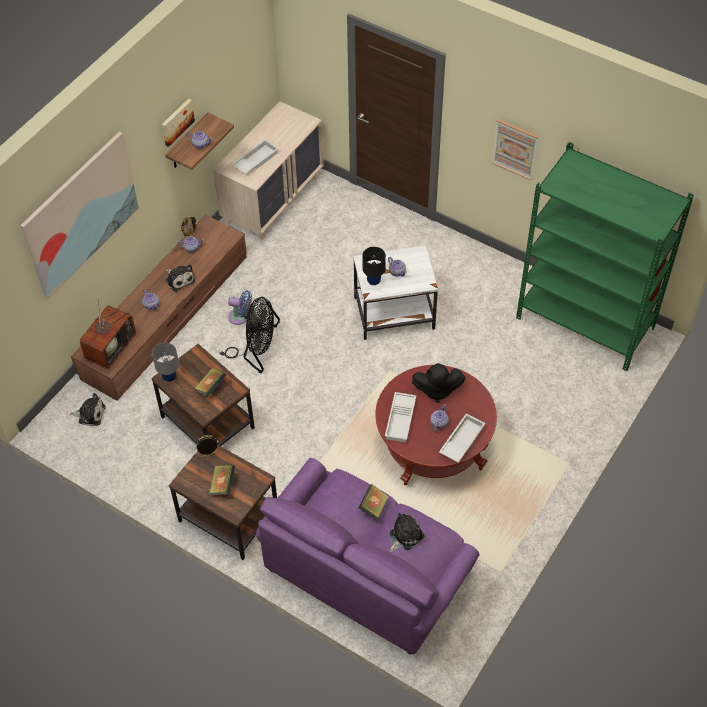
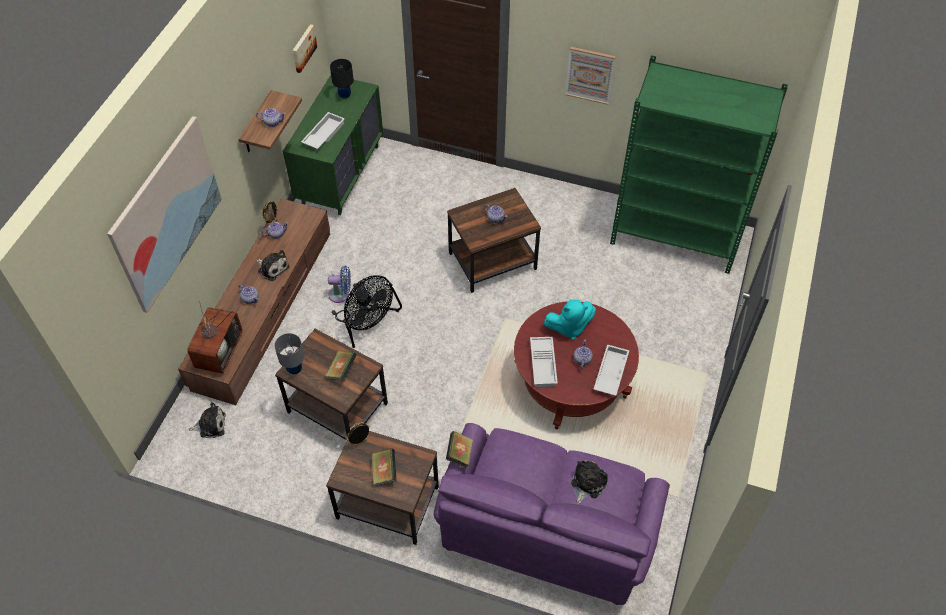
camera: 15 degrees left, 0 degrees up
(176, 121) = (244, 102): picture -> picture (303, 48)
(255, 349) = (365, 323): black fan -> black fan turned 45 degrees clockwise
(273, 200) = (341, 174): beige dresser -> green dresser
(373, 282) = (475, 232): black table lamp -> black table lamp (344, 96)
(373, 507) = (545, 460): book -> book (459, 454)
(394, 313) = (492, 261): white side table -> brown side table
(436, 390) = (569, 327): black plush toy -> turquoise plush toy

